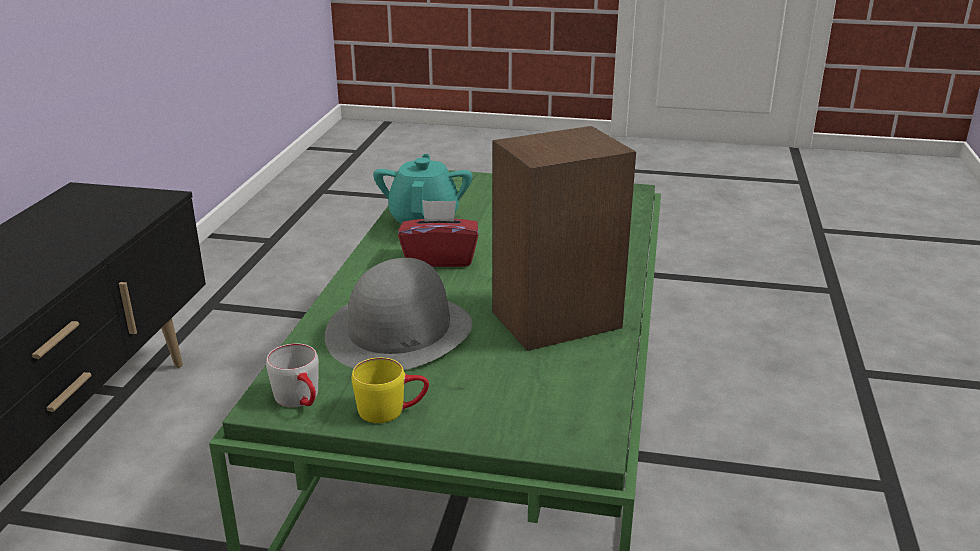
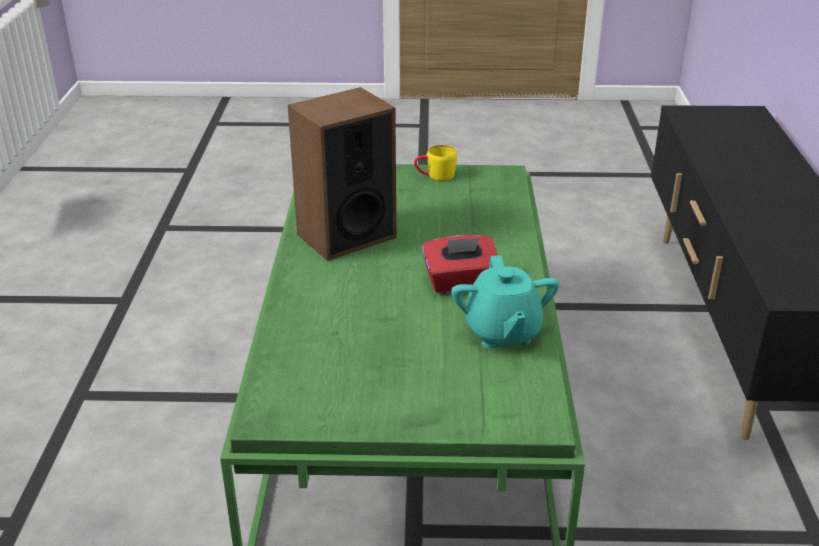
camera: 170 degrees right, 5 degrees up
(301, 400) = (489, 176): grey mug -> none
(399, 331) = (457, 218): grey hat -> none

